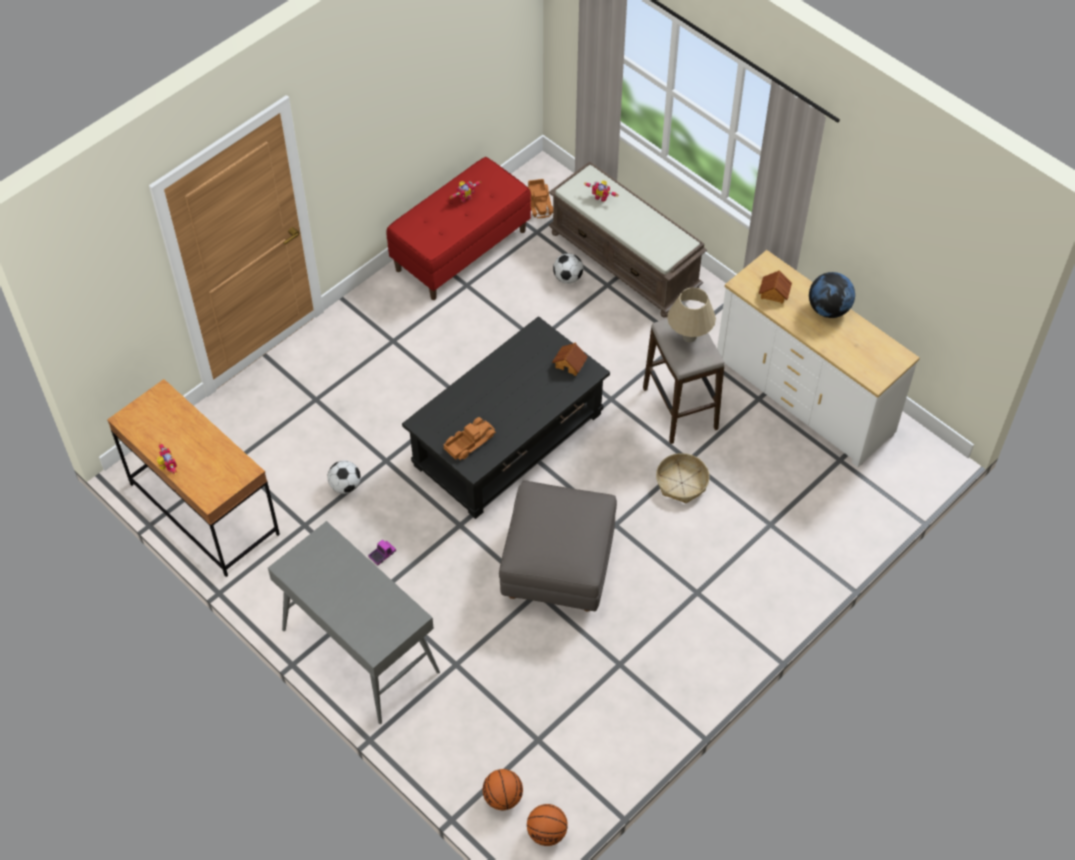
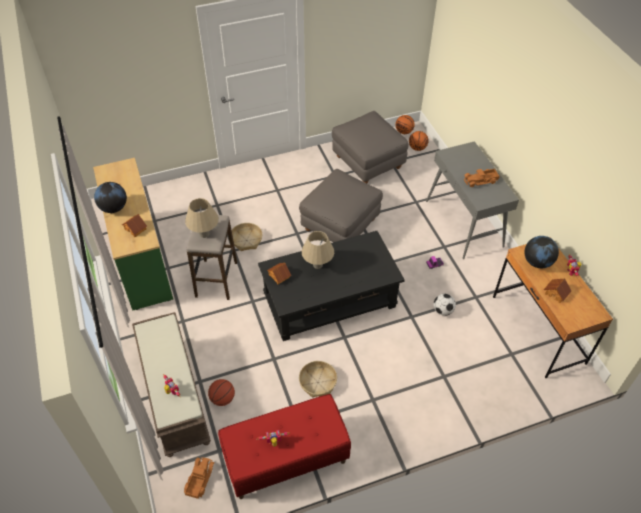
camera: 155 degrees left, 5 degrees down
(186, 427) = (556, 293): none -> toy house
(219, 465) = (537, 262): none -> globe
(468, 335) = (317, 382): none -> basket
(469, 442) = (368, 253): toy truck -> toy truck (481, 181)
(528, 398) = (317, 265): none -> beige table lamp
(568, 278) = (222, 399): football -> basketball
(578, 719) = (367, 162): none -> grey ottoman
(804, 395) = (141, 259): white dresser -> green dresser

